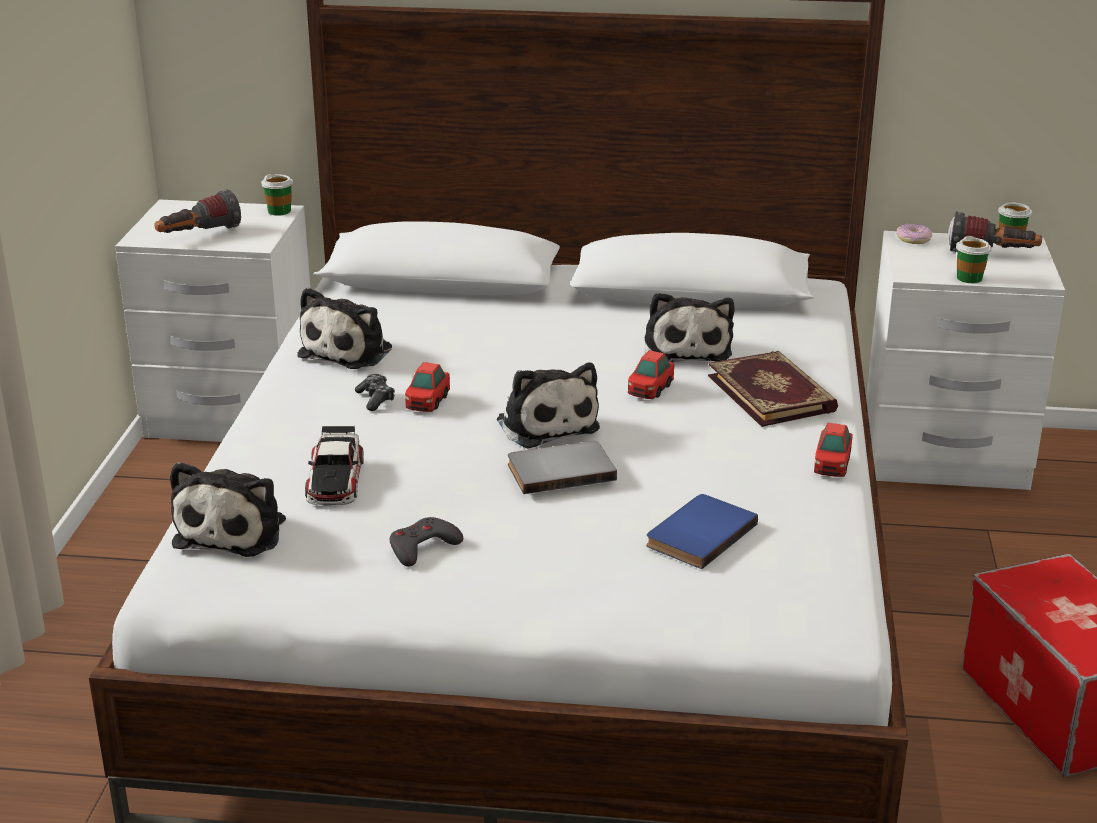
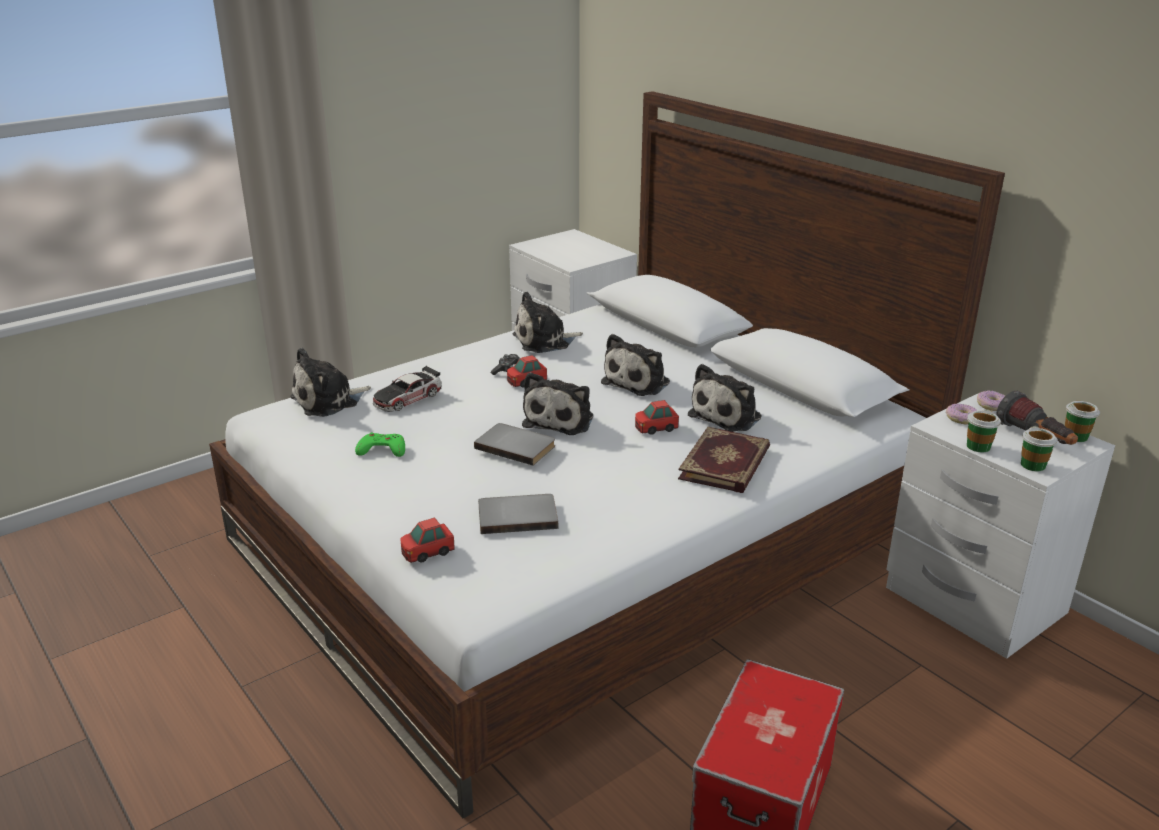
camera: 45 degrees right, 0 degrees up
(198, 236) = (554, 252): flashlight -> none
(279, 211) = (617, 253): cup -> cup (1033, 465)
(422, 547) = (382, 449): grey game controller -> green game controller
(539, 352) = (639, 382): none -> plush toy
(698, 534) = (517, 515): blue book -> grey book
(832, 465) = (674, 521): toy car -> toy car (427, 552)
(915, 259) = (961, 418): none -> donut

